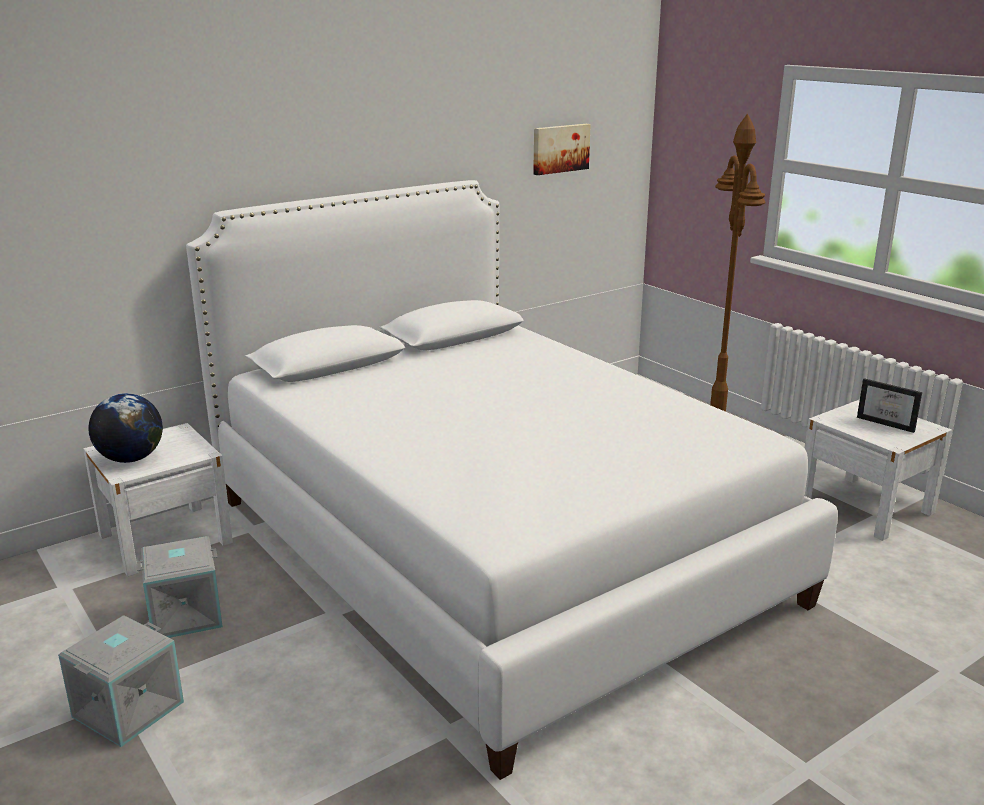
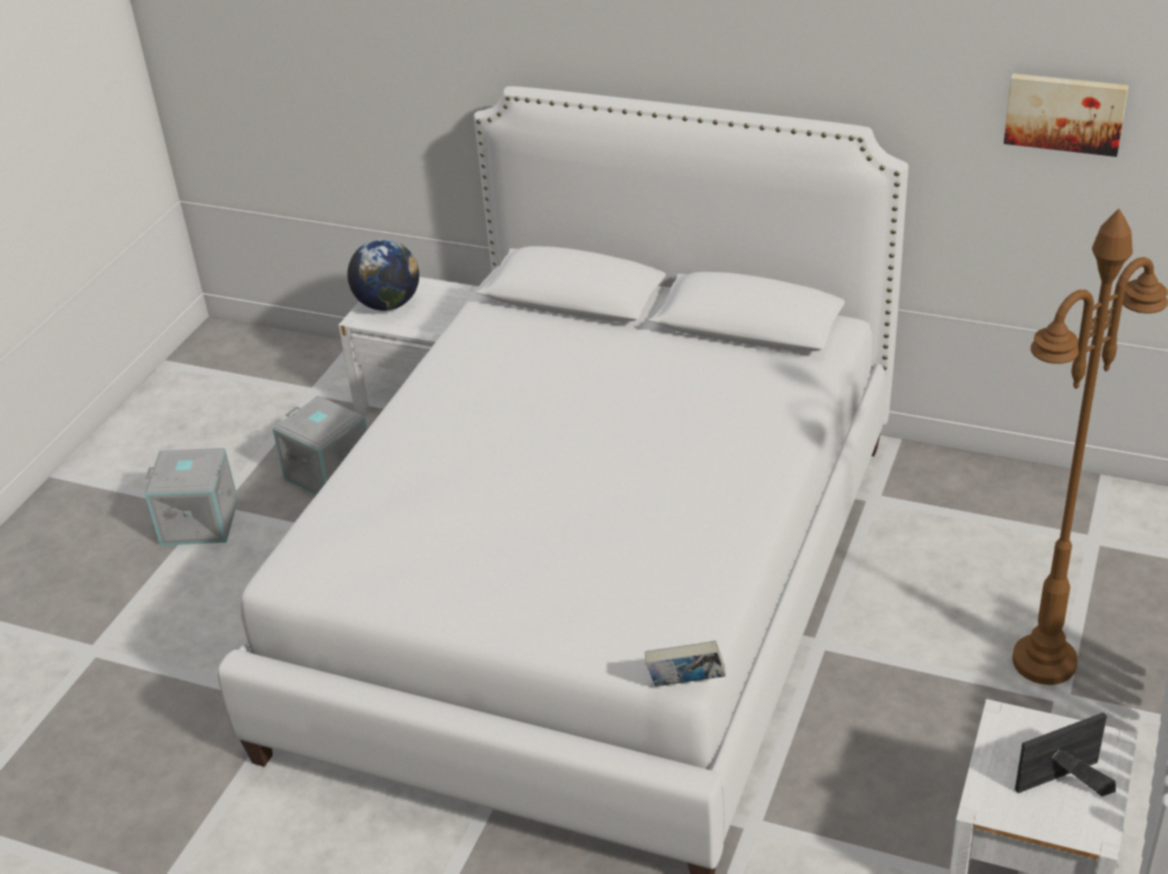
camera: 60 degrees right, 15 degrees up
(788, 442) = (685, 685): none -> book
(888, 423) = (1060, 783): picture frame -> picture frame turned 60 degrees clockwise

